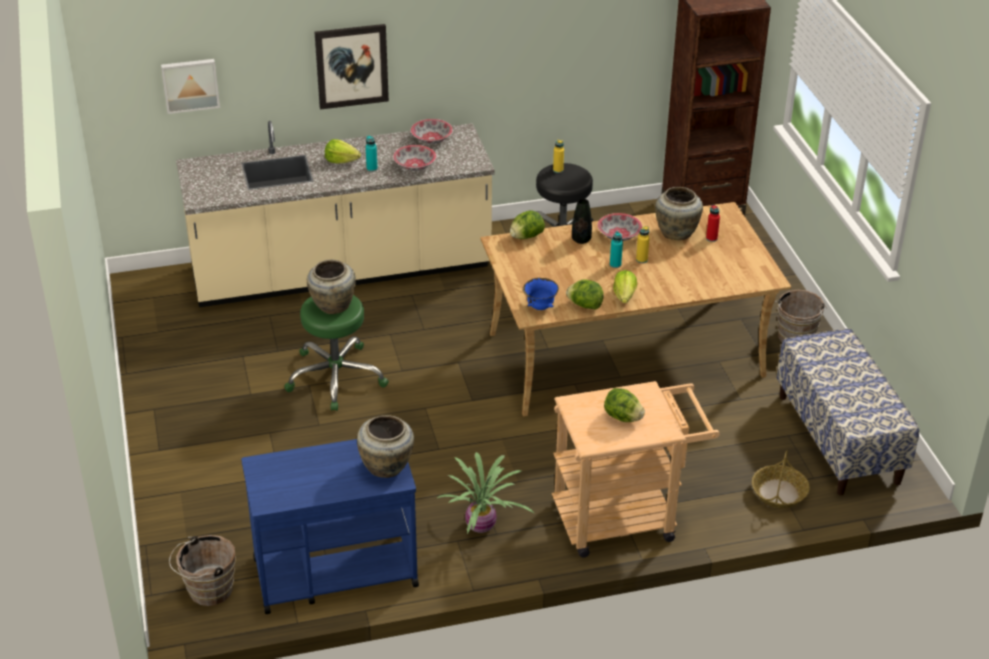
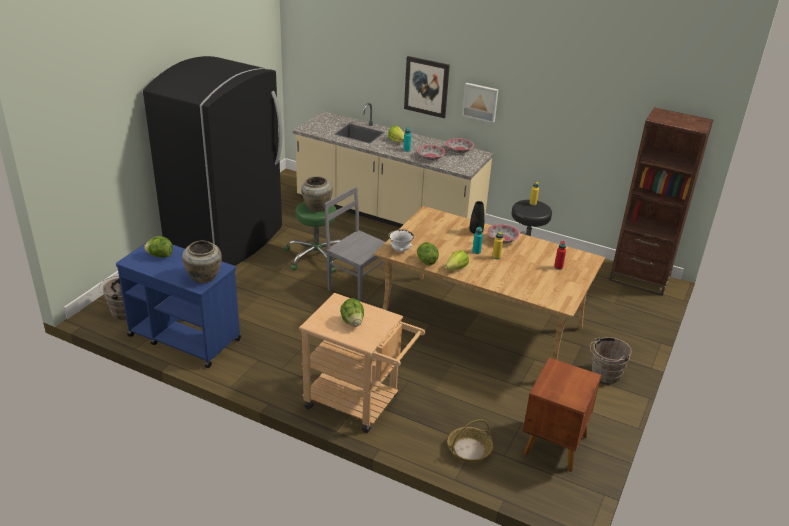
camera: 40 degrees right, 5 degrees down
(190, 84) = (337, 67): picture -> picture (480, 102)
(193, 422) = (227, 241): none -> black fridge
(438, 388) = (356, 287): none -> grey chair
(482, 527) = (279, 361): potted plant -> none
(526, 237) = (447, 216): lettuce -> lettuce (160, 256)
(540, 307) = (400, 250): blue bowl -> white bowl
(677, 232) = (540, 254): beige vase -> none
(839, 439) = (553, 445): bench -> brown nightstand

